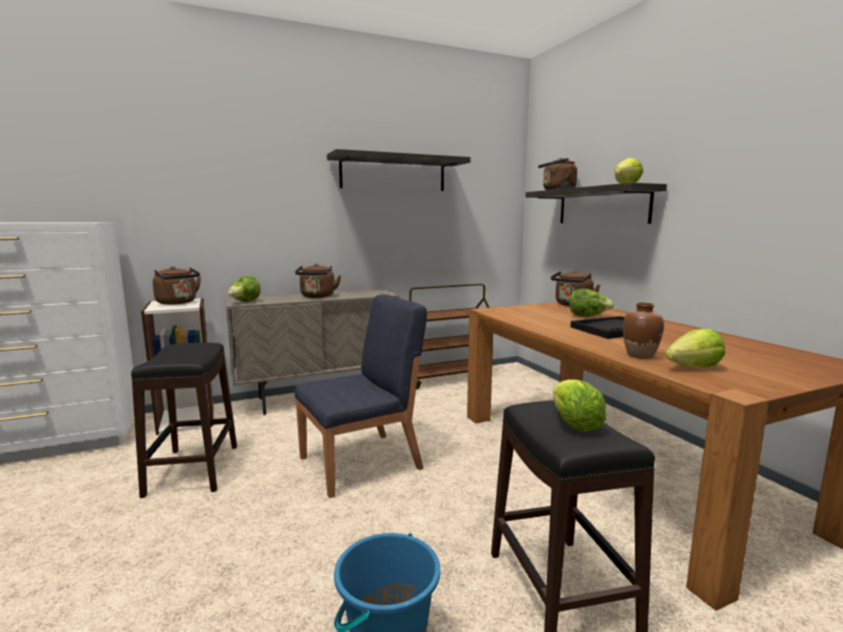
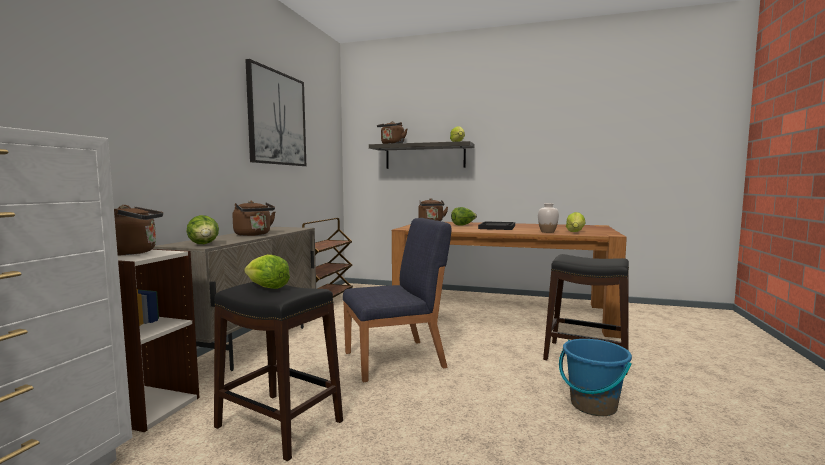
camera: 50 degrees left, 5 degrees down
(362, 462) = (396, 359): blue chair -> blue chair turned 60 degrees clockwise
(393, 173) = (277, 118): shelf -> picture
(573, 423) = (591, 258): lettuce -> lettuce (267, 287)
(640, 355) = (547, 232): brown vase -> white vase

